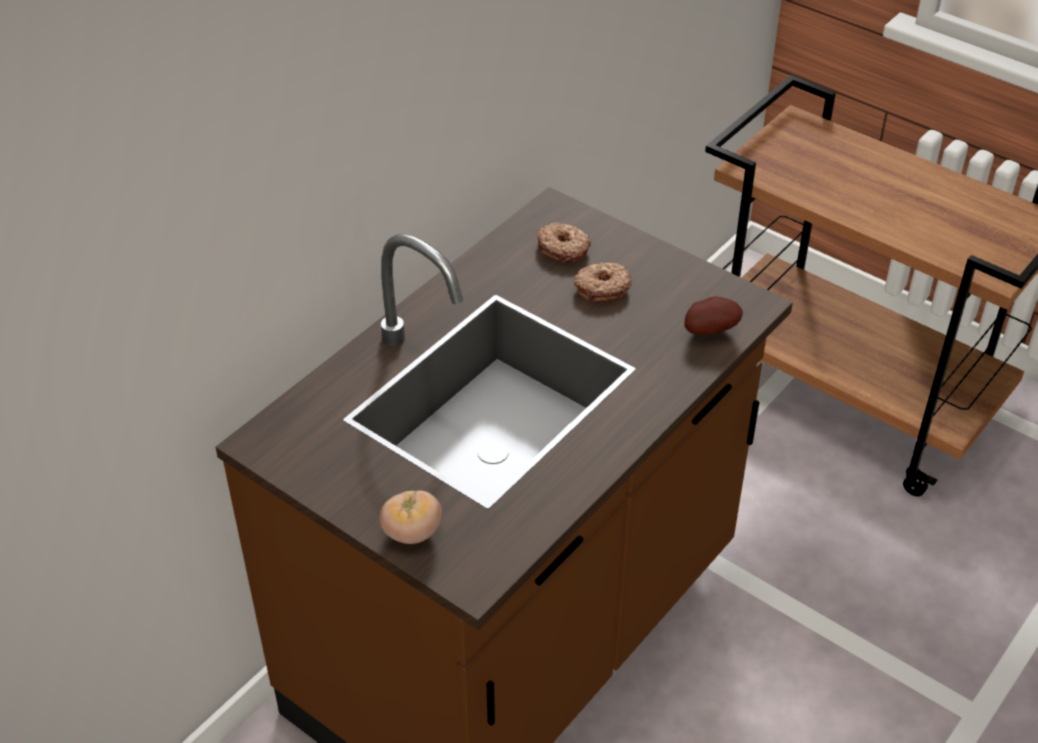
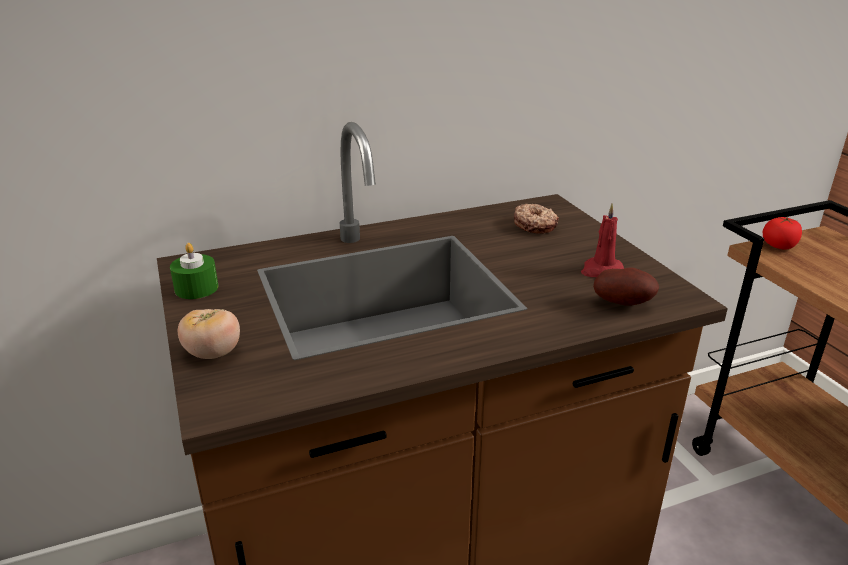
camera: 30 degrees right, 15 degrees down
(309, 468) = (196, 288): none -> green candle
(602, 288) = (546, 253): donut -> none
(665, 293) = (601, 270): none -> red candle
(762, 155) = (778, 246): none -> tomato

